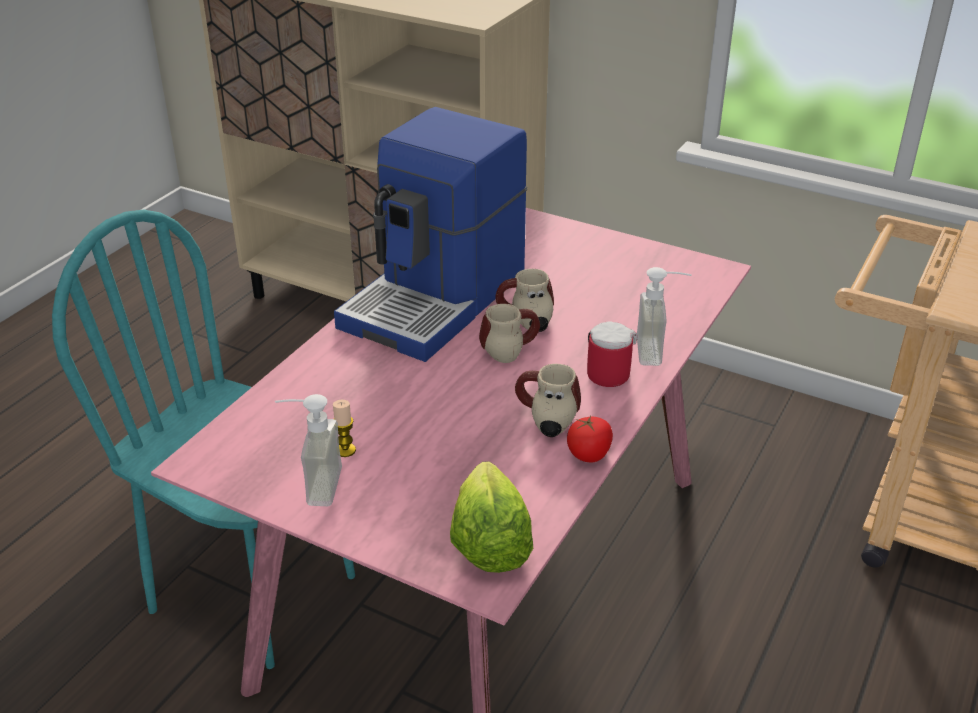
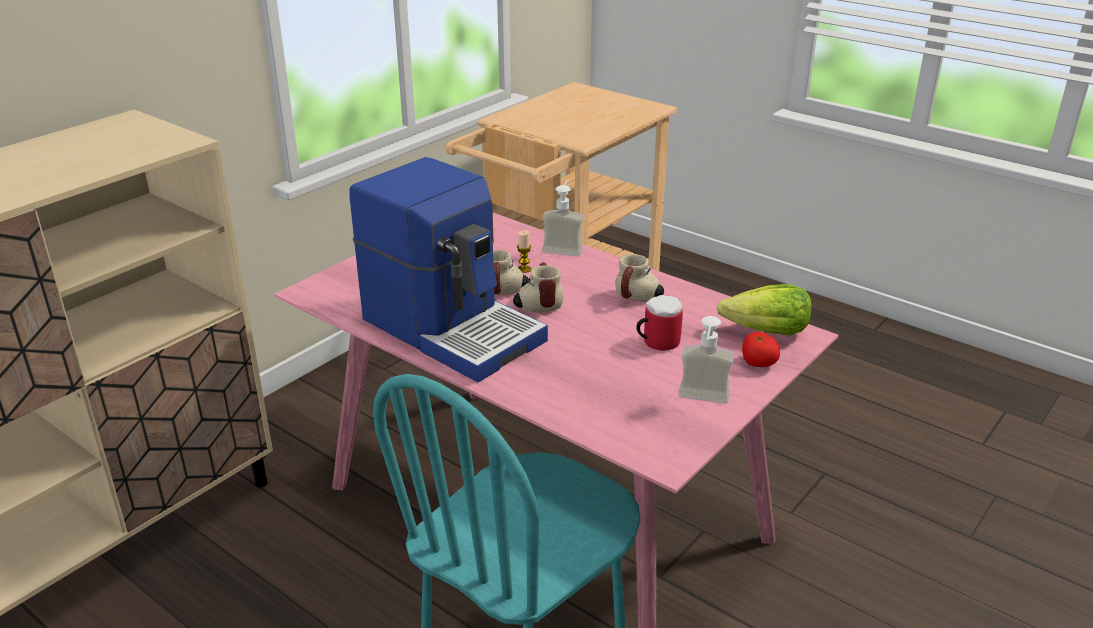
camera: 80 degrees left, 5 degrees down
(345, 450) = (660, 384): candle -> candle (524, 269)
(589, 454) = (677, 287): tomato -> tomato (758, 363)
(605, 372) = (583, 270): mug -> mug (656, 342)

